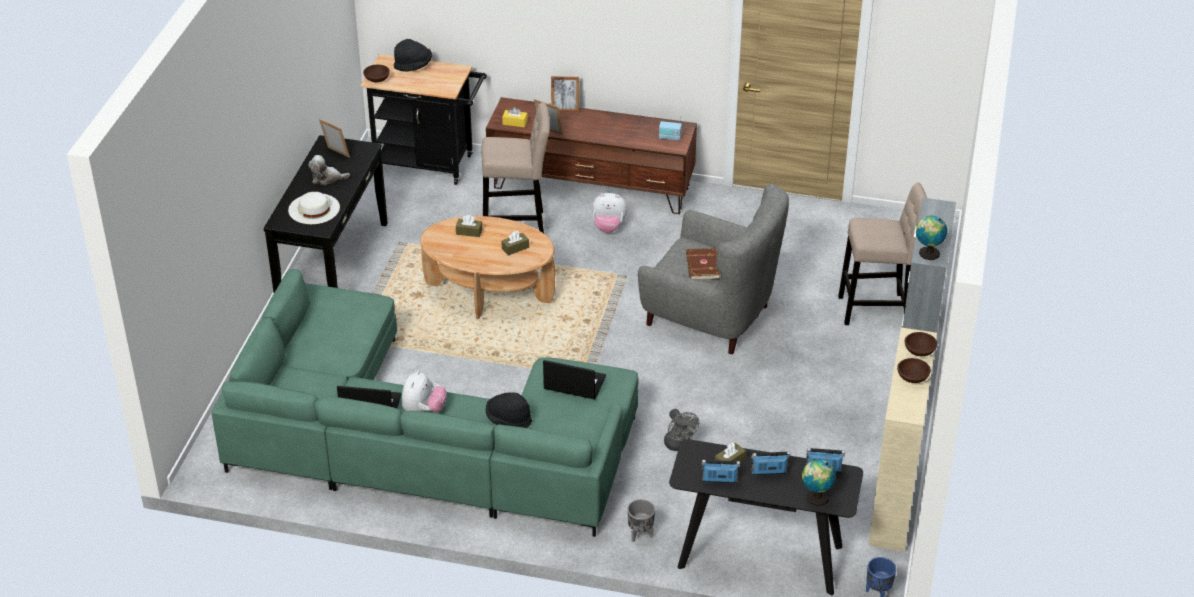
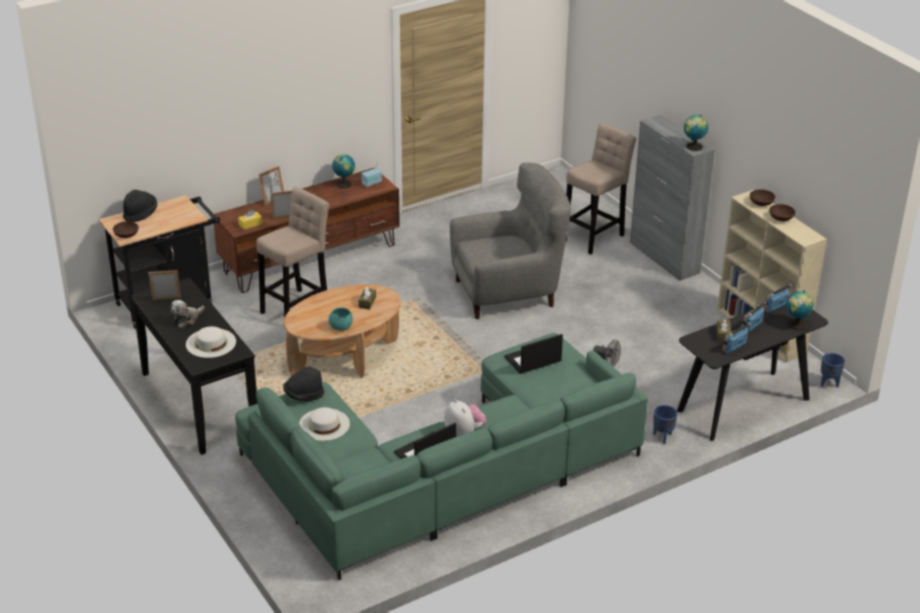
camera: 45 degrees left, 5 degrees down
(334, 333) = (324, 424): none -> white hat
(462, 258) = (341, 327): none -> turquoise bowl
(469, 232) = (318, 310): brown tissue box -> none
(508, 420) = (528, 405): black hat -> black hat (304, 395)
(608, 227) = (360, 276): plush toy -> none
(640, 535) = (662, 437): grey planter -> blue planter
(646, 125) = (344, 183): none -> globe
(702, 266) = (501, 250): brown book -> none

